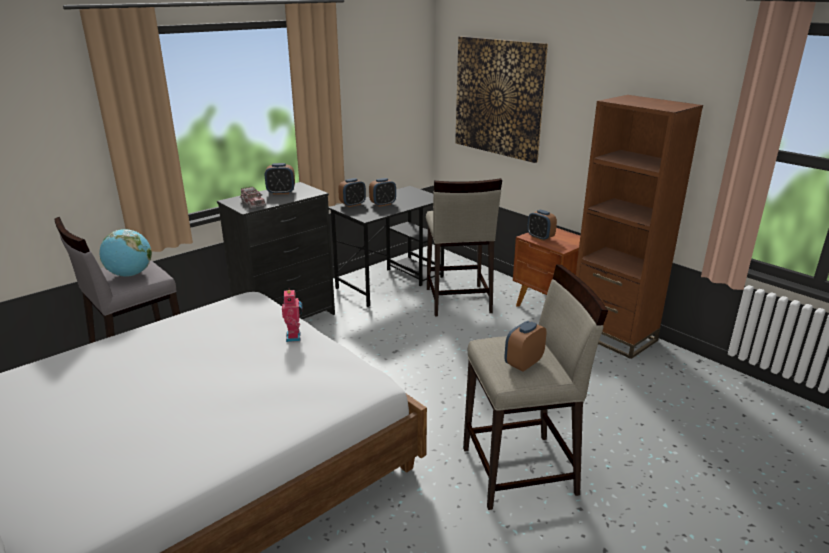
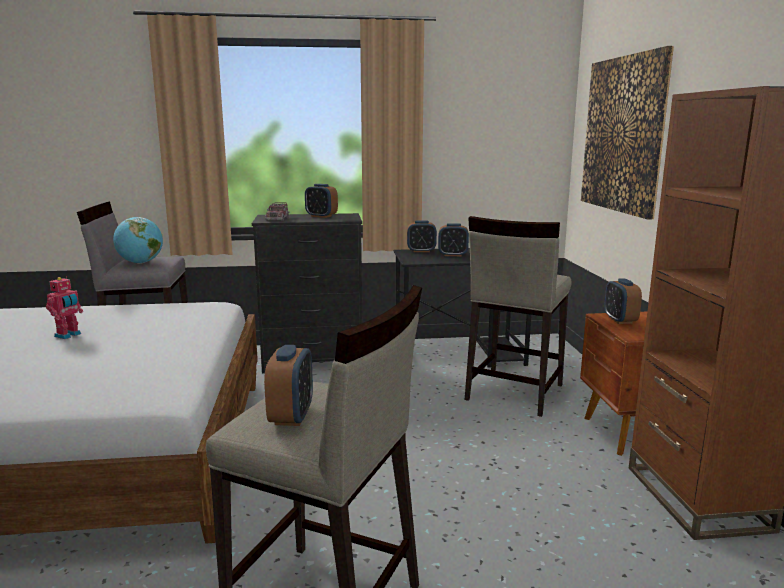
camera: 35 degrees right, 10 degrees down
(294, 337) = (183, 340): toy robot -> toy robot (69, 335)
(523, 363) = (291, 416): alarm clock -> alarm clock turned 105 degrees clockwise

